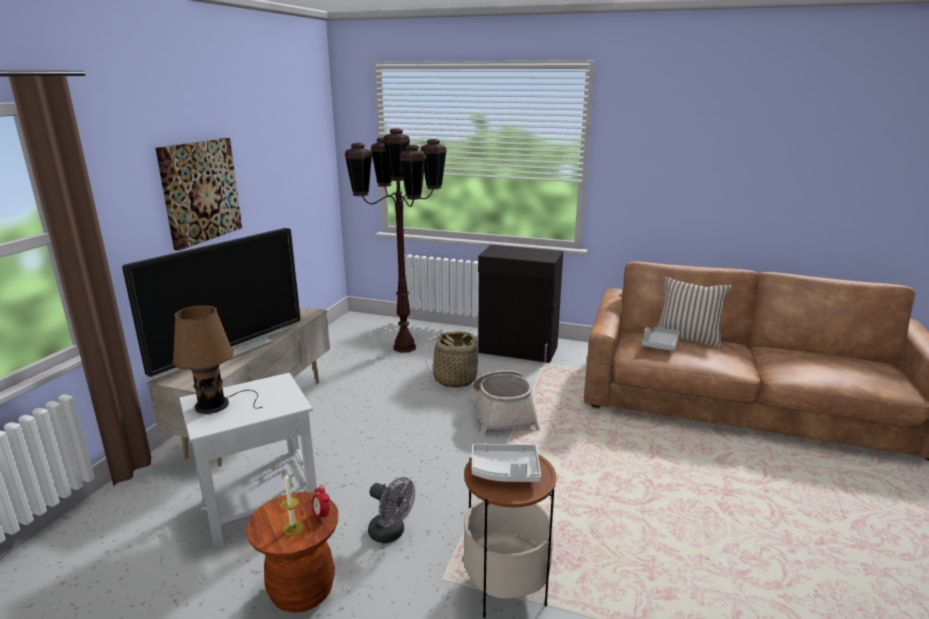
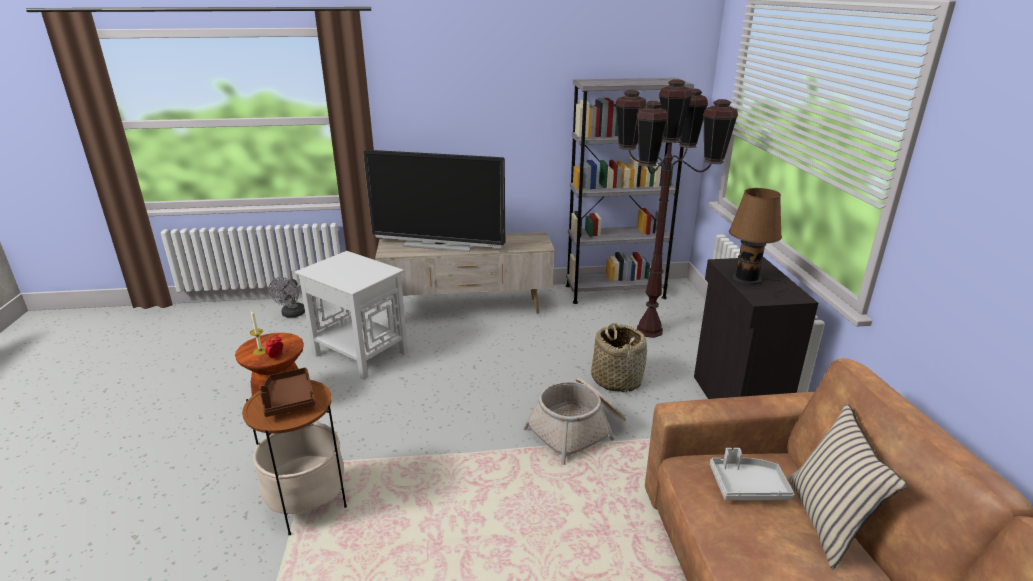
camera: 65 degrees right, 5 degrees up
(200, 191) = (485, 111): picture -> none
(216, 405) = (341, 263): brown table lamp -> brown table lamp (750, 280)
(330, 341) = (615, 292): none -> grey bookcase
(391, 533) = (352, 421): grey fan -> grey fan (292, 314)
(505, 471) = (288, 399): grey tray -> brown tray

